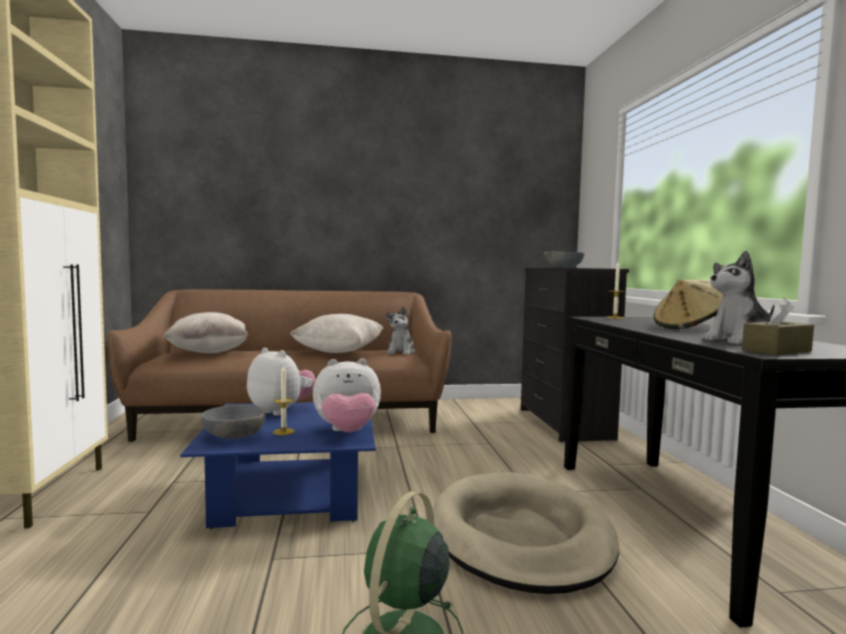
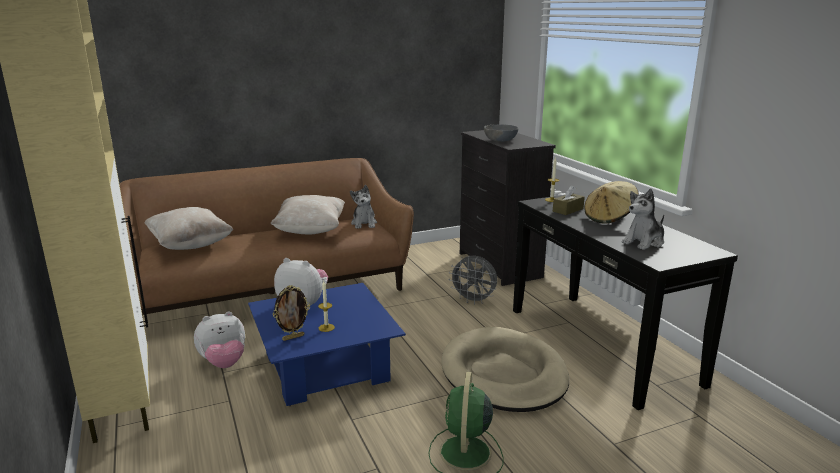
camera: 15 degrees left, 15 degrees up
(235, 435) = (293, 337): grey bowl -> picture frame
(347, 432) = (374, 321): plush toy -> plush toy (224, 363)
(517, 451) = (474, 301): none -> grey fan
(776, 351) = (665, 257): brown tissue box -> brown tissue box (568, 210)

